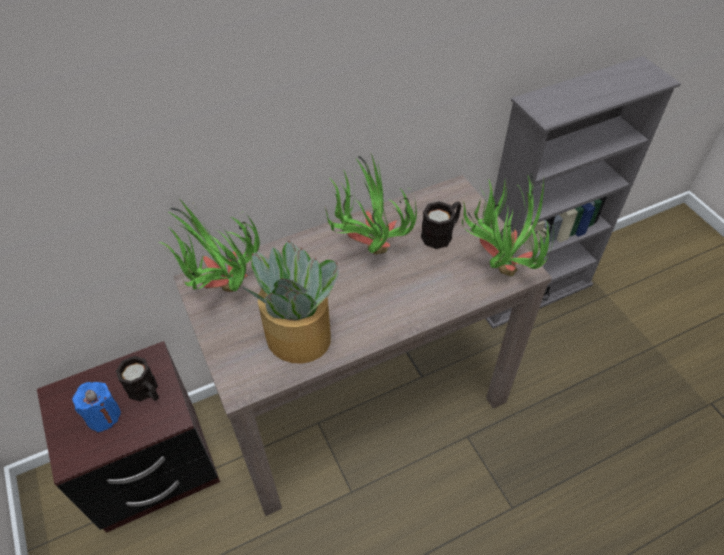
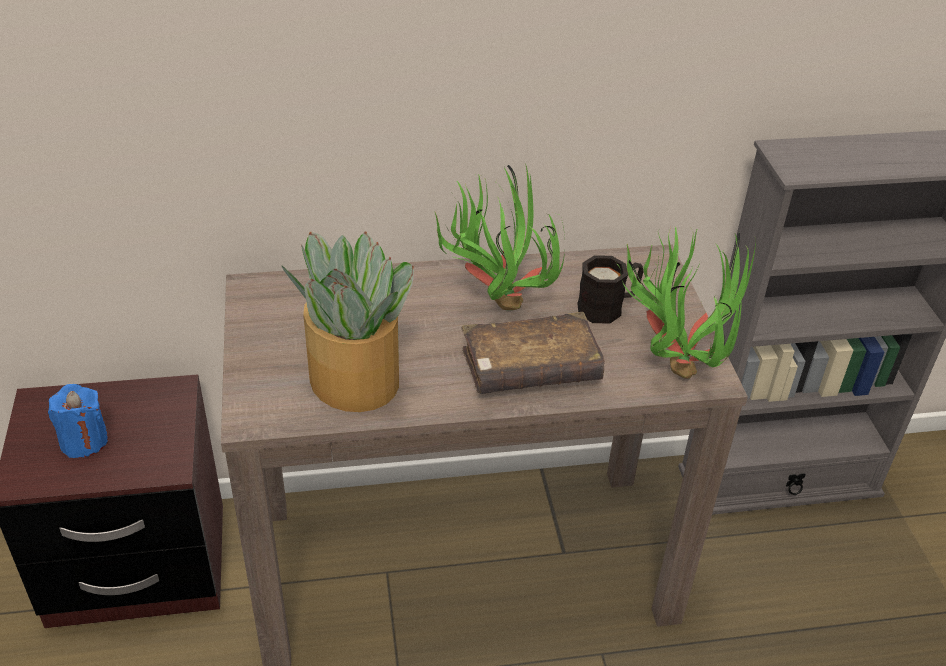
camera: 15 degrees right, 10 degrees down
(146, 391) = (150, 427): black mug -> none
(221, 292) = (279, 306): potted plant -> none
(410, 295) = (530, 369): none -> brown book

